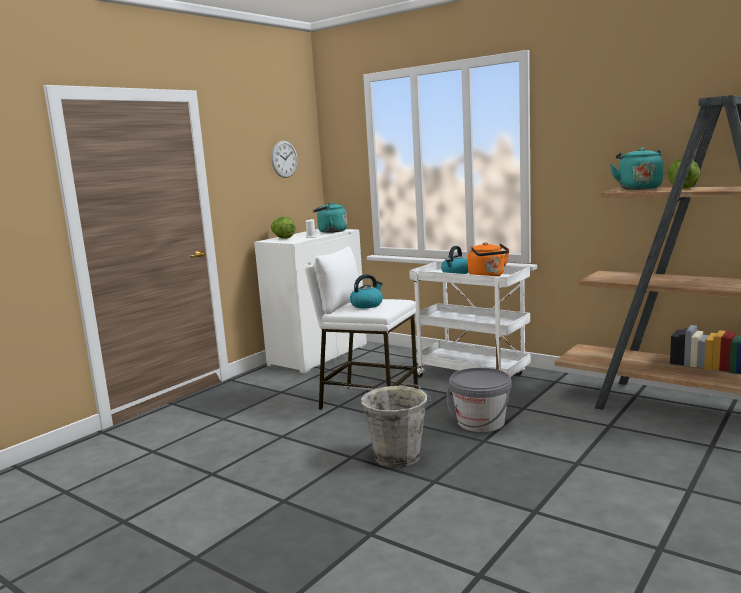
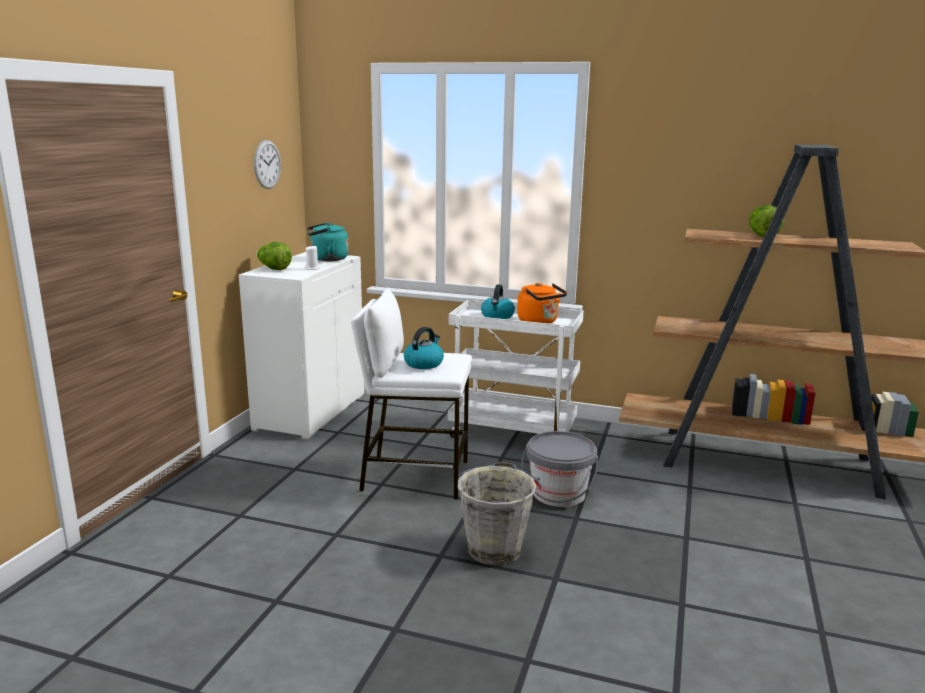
camera: 20 degrees left, 5 degrees up
(638, 188) = (715, 232): turquoise kettle -> none

